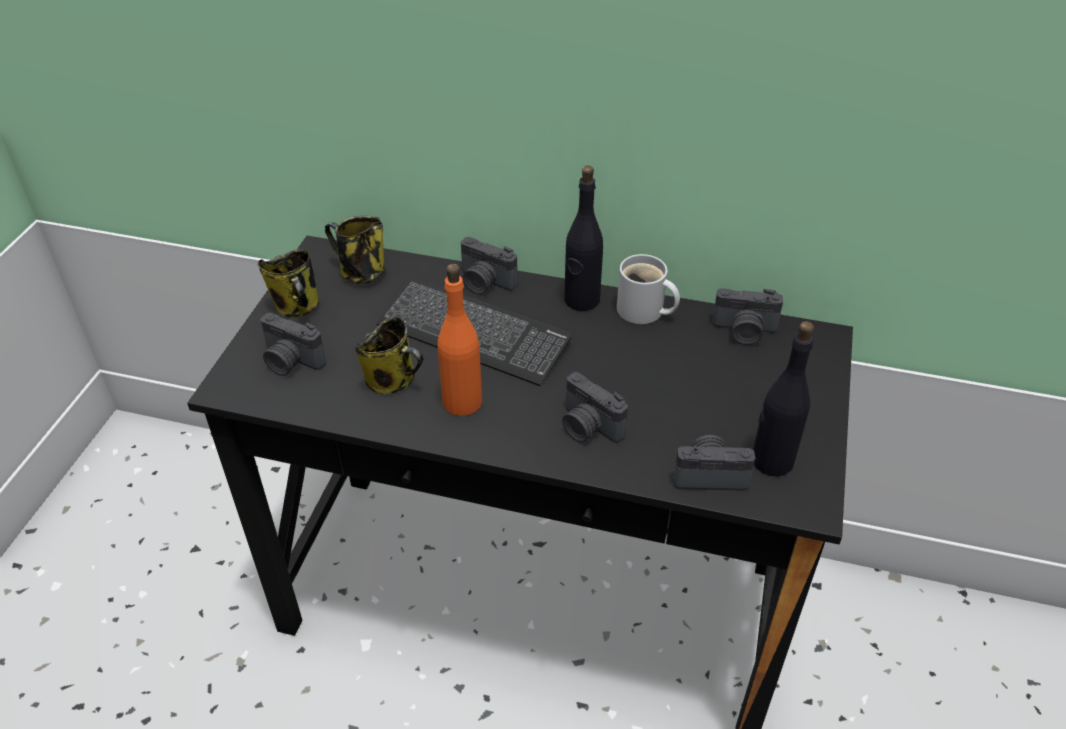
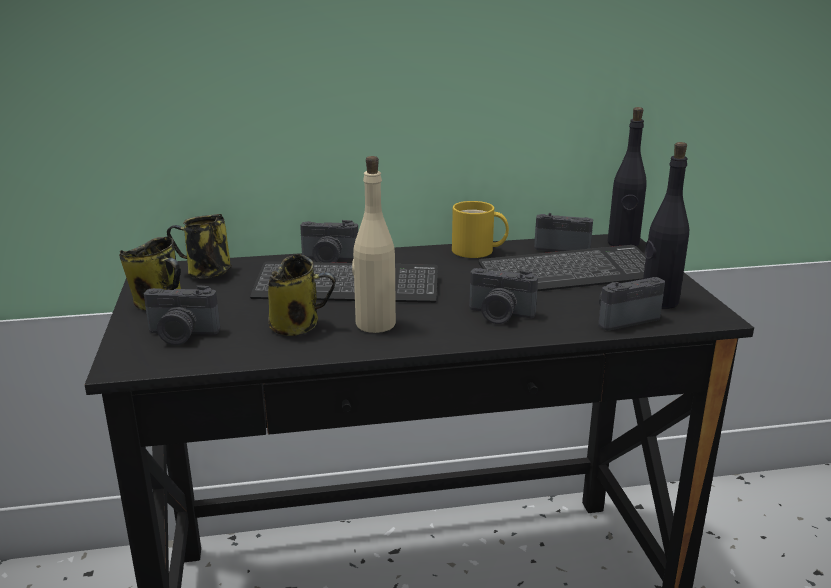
camera: 25 degrees left, 20 degrees down
(461, 401) = (375, 324): orange bottle -> beige bottle
(581, 300) = (421, 254): black bottle -> black bottle (623, 243)
(643, 312) = (476, 251): white mug -> yellow mug
(712, 383) = (569, 274): none -> keyboard
(744, 331) = (562, 247): camera -> camera turned 150 degrees counterclockwise

